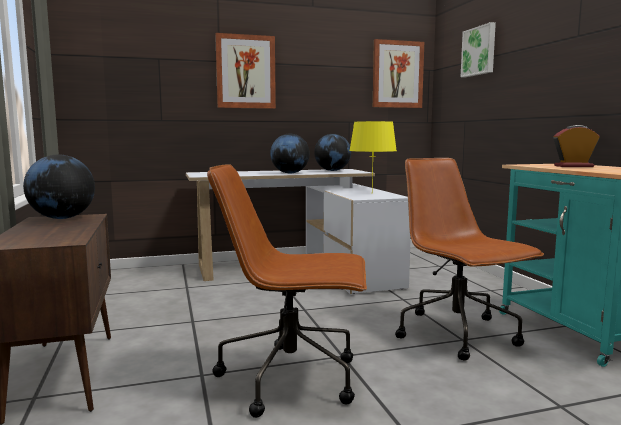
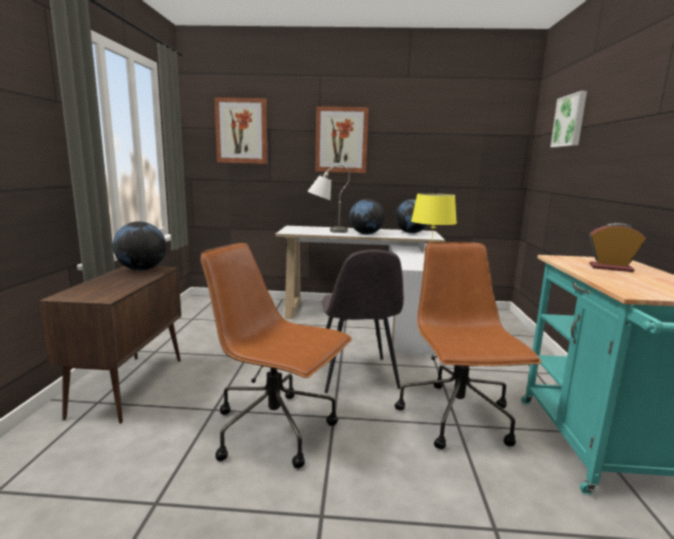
camera: 20 degrees right, 5 degrees up
(243, 173) = (326, 231): none -> grey table lamp
(332, 318) = (356, 376): none -> grey chair
(397, 74) = (492, 141): picture -> picture (241, 131)

